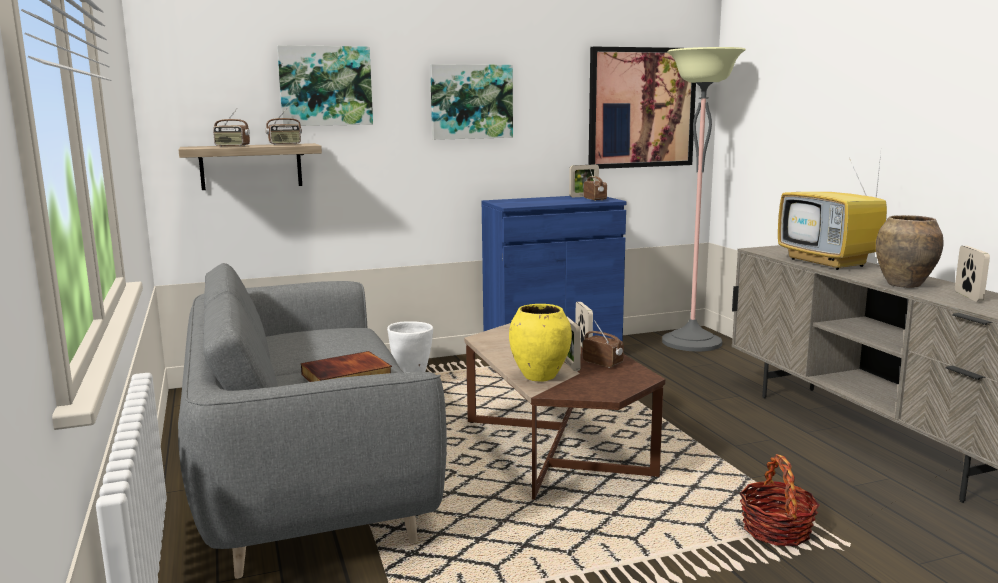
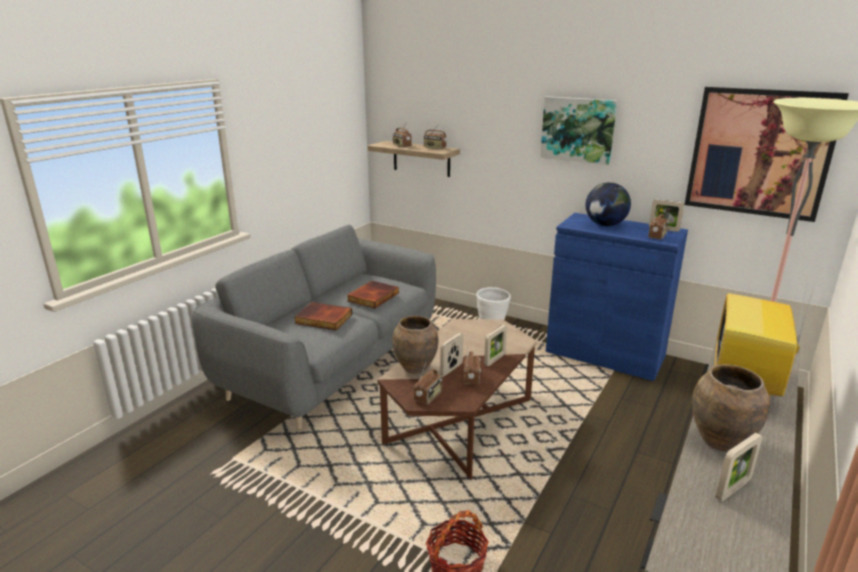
camera: 50 degrees right, 10 degrees up
(325, 86) = (469, 108): picture -> none
(346, 343) = (372, 296): none -> book
(536, 201) = (605, 225): none -> globe
(539, 376) = (415, 368): yellow vase -> brown vase
(609, 387) = (428, 397): none -> radio

